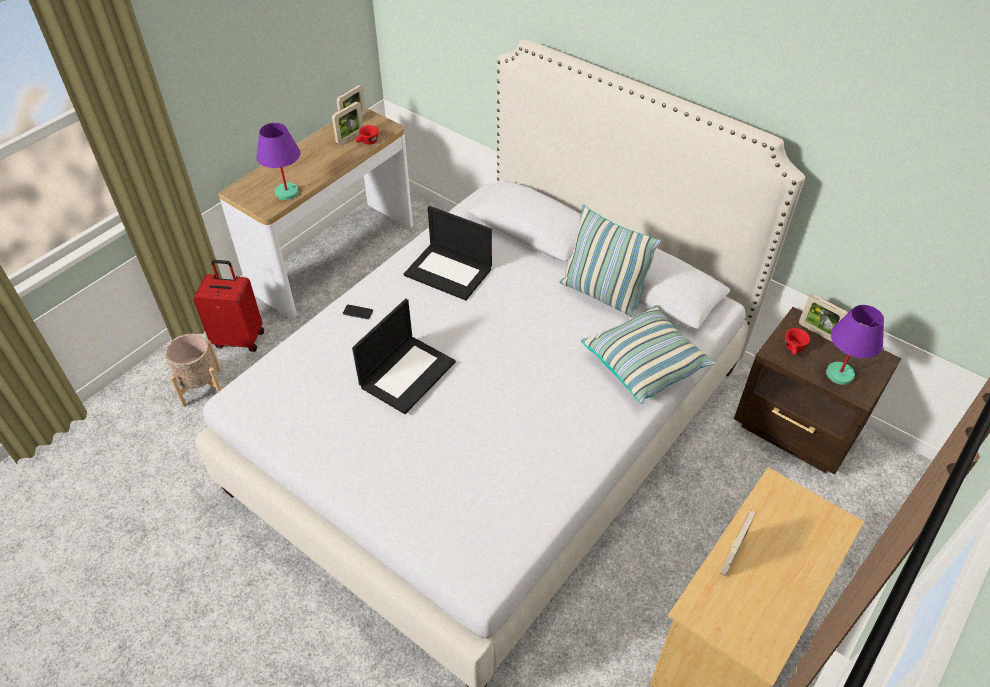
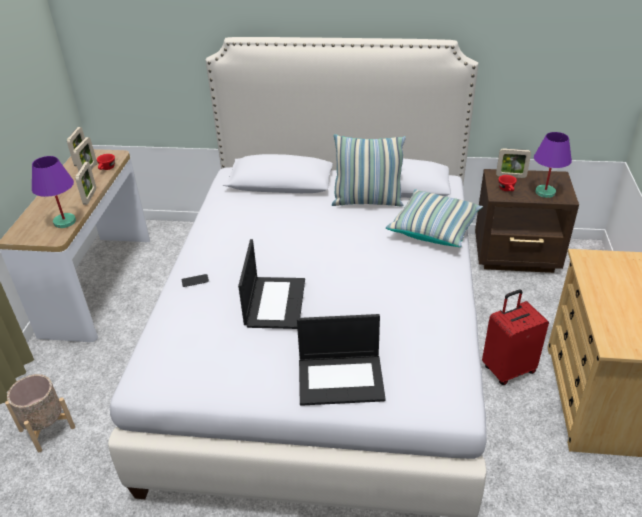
camera: 30 degrees left, 10 degrees down
(239, 338) = (56, 376): red suitcase -> red suitcase (507, 369)
(449, 271) = (244, 228): laptop -> laptop (341, 379)
(732, 555) = (600, 305): picture frame -> picture frame (90, 197)

